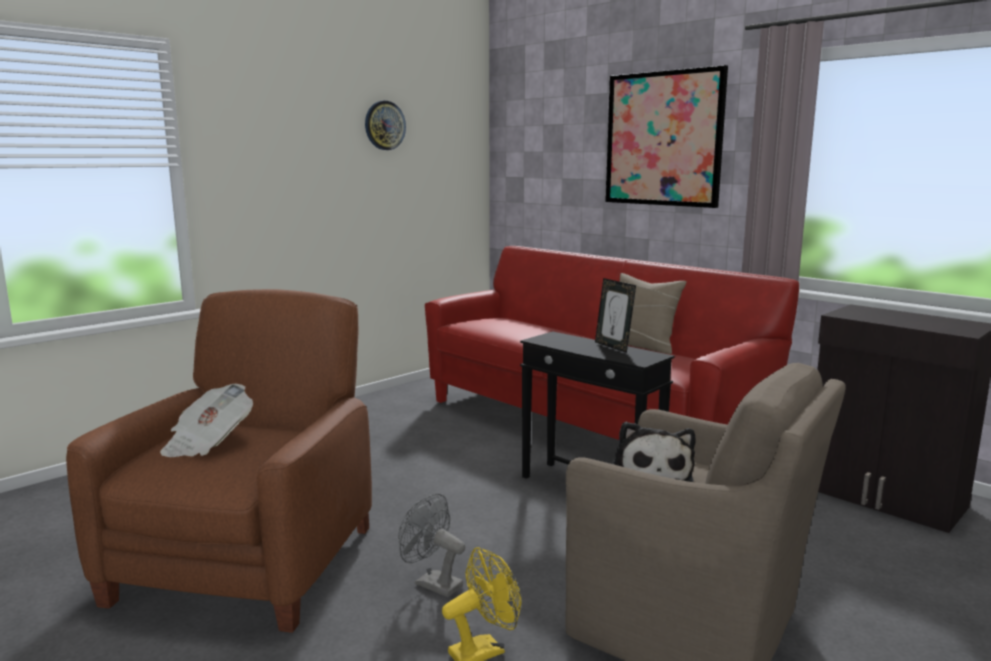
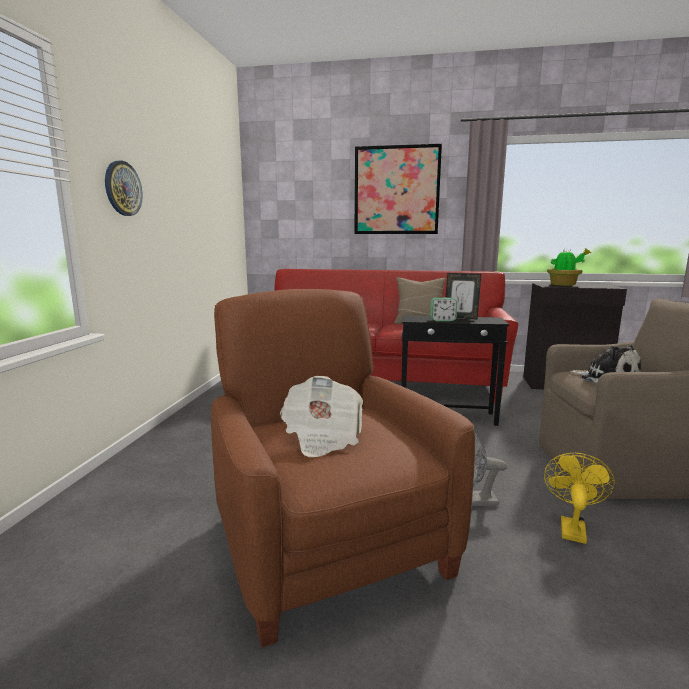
camera: 35 degrees left, 0 degrees up
(384, 125) = (195, 169): wall clock -> wall clock (122, 188)
(576, 346) = (442, 320): none -> alarm clock
(885, 315) = (564, 285): none -> potted plant

